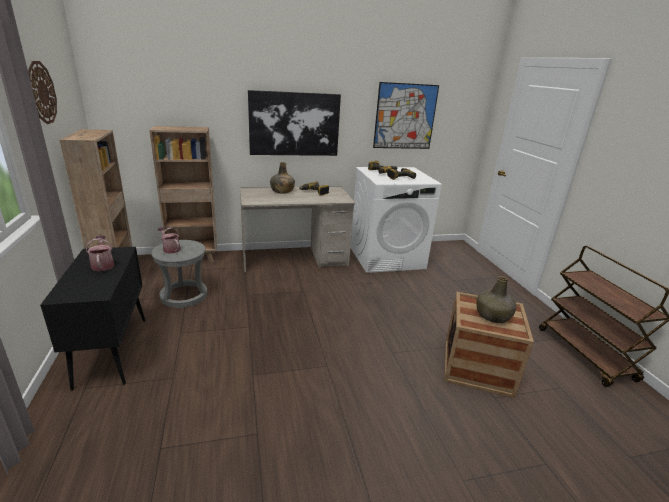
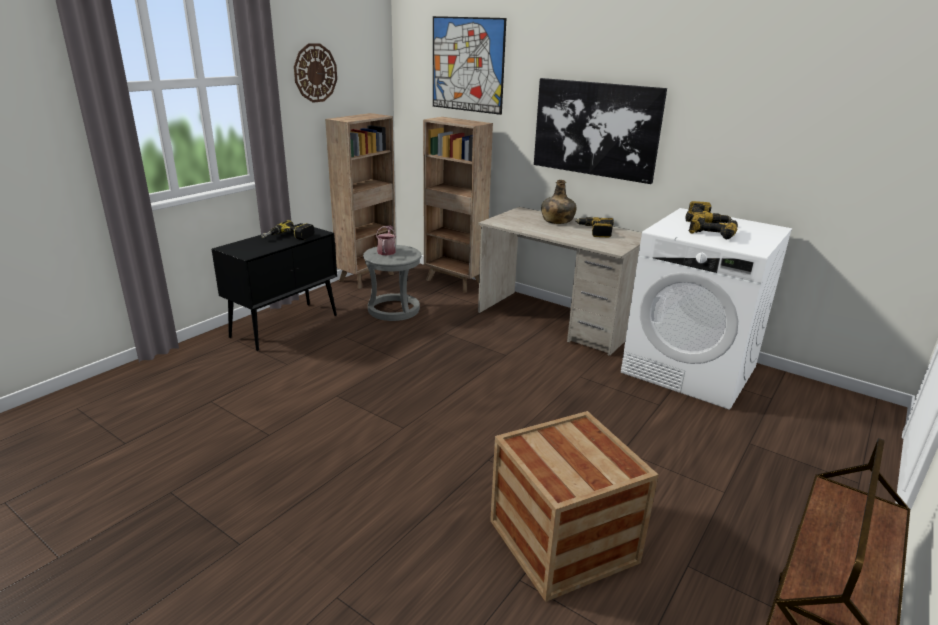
camera: 50 degrees right, 0 degrees up
(103, 264) = (288, 237): watering can -> power drill
(405, 116) = (785, 133): picture -> picture (467, 65)
(493, 316) = (574, 458): green bottle -> none

